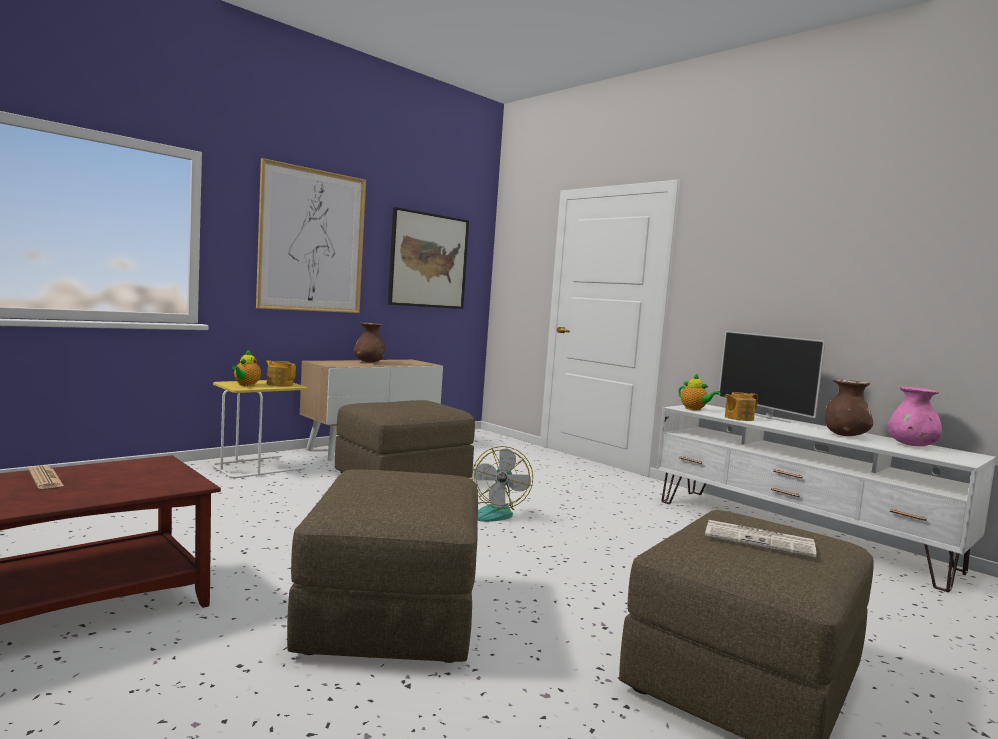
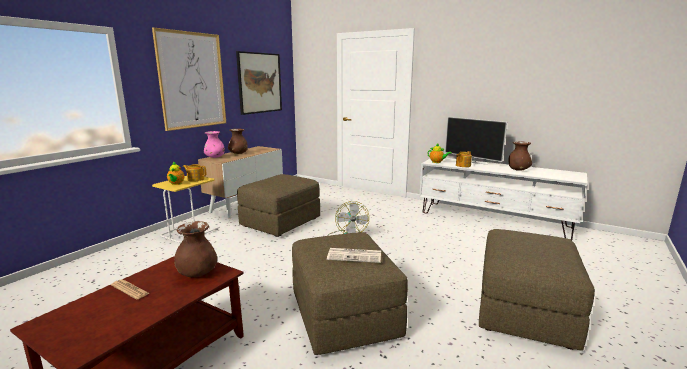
camera: 15 degrees left, 10 degrees up
(154, 478) = (197, 273): none -> brown vase
(760, 540) = (533, 246): newspaper -> newspaper (355, 255)
(912, 445) = (550, 172): pink vase -> pink vase (215, 157)

